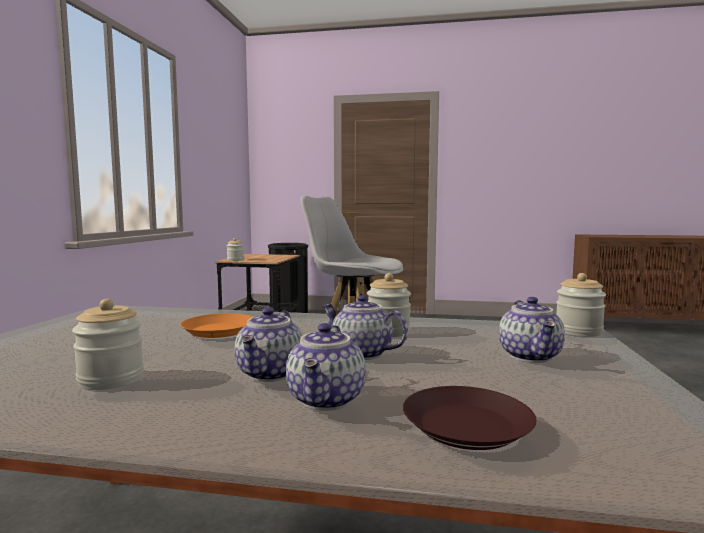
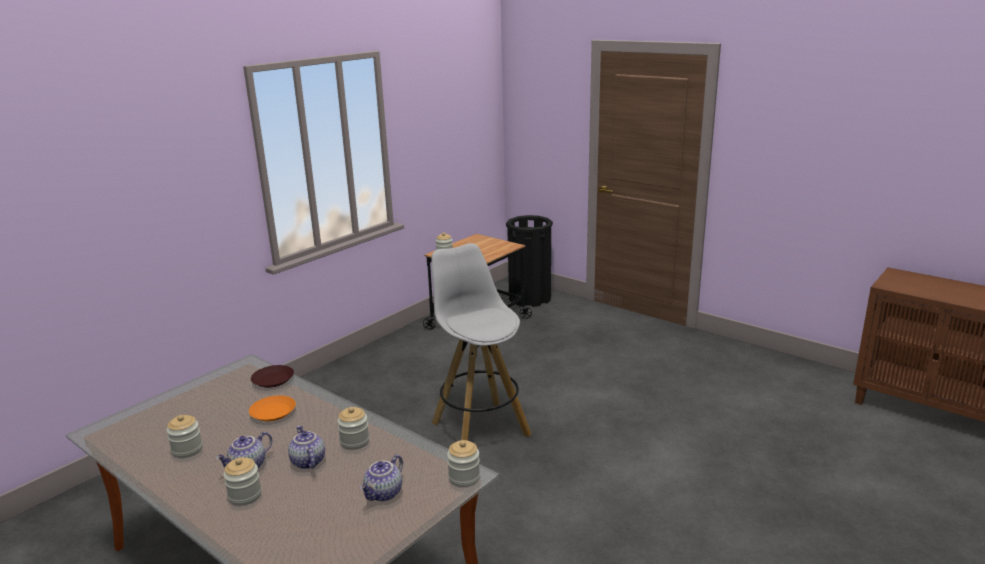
camera: 30 degrees right, 15 degrees up
(328, 400) = (245, 495): teapot -> jar
(468, 427) = (269, 532): brown plate -> brown plate (273, 380)

